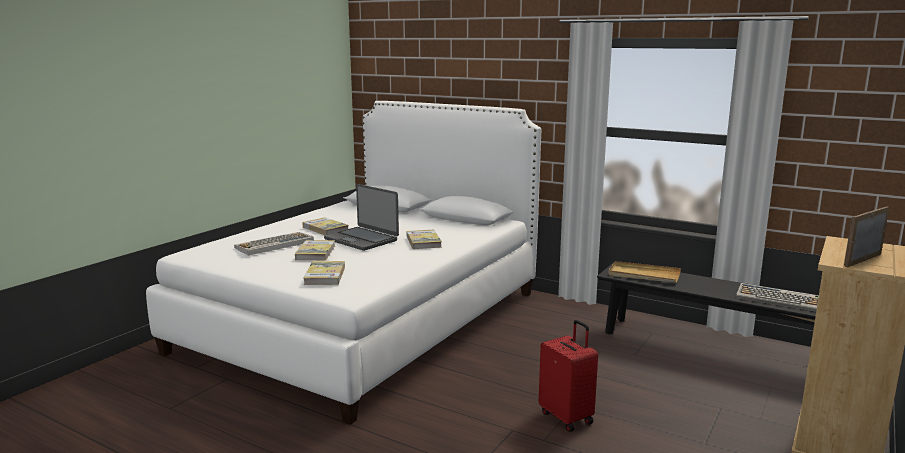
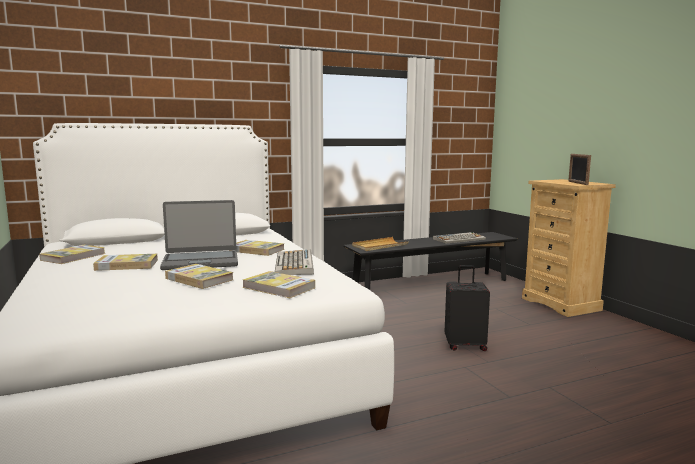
camera: 55 degrees left, 5 degrees down
(274, 245) = (128, 286): keyboard -> keyboard (295, 264)
(328, 213) = (73, 257): none -> book
(567, 417) = (465, 345): red suitcase -> black suitcase

